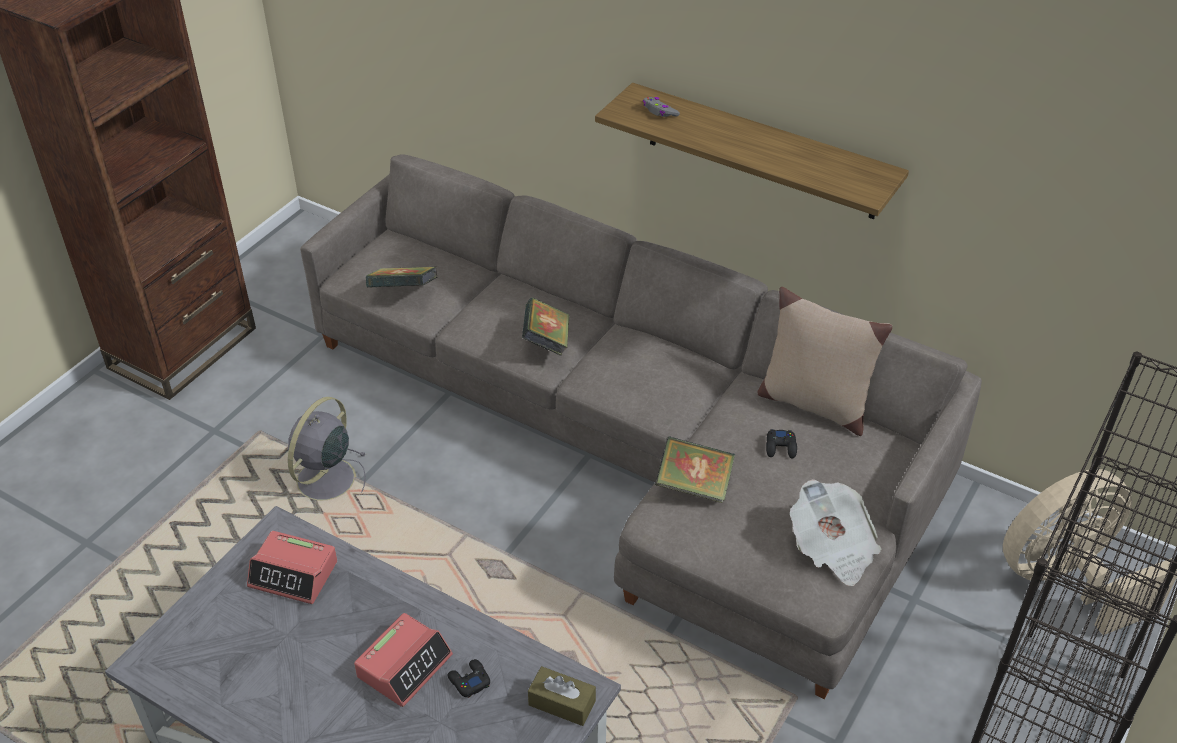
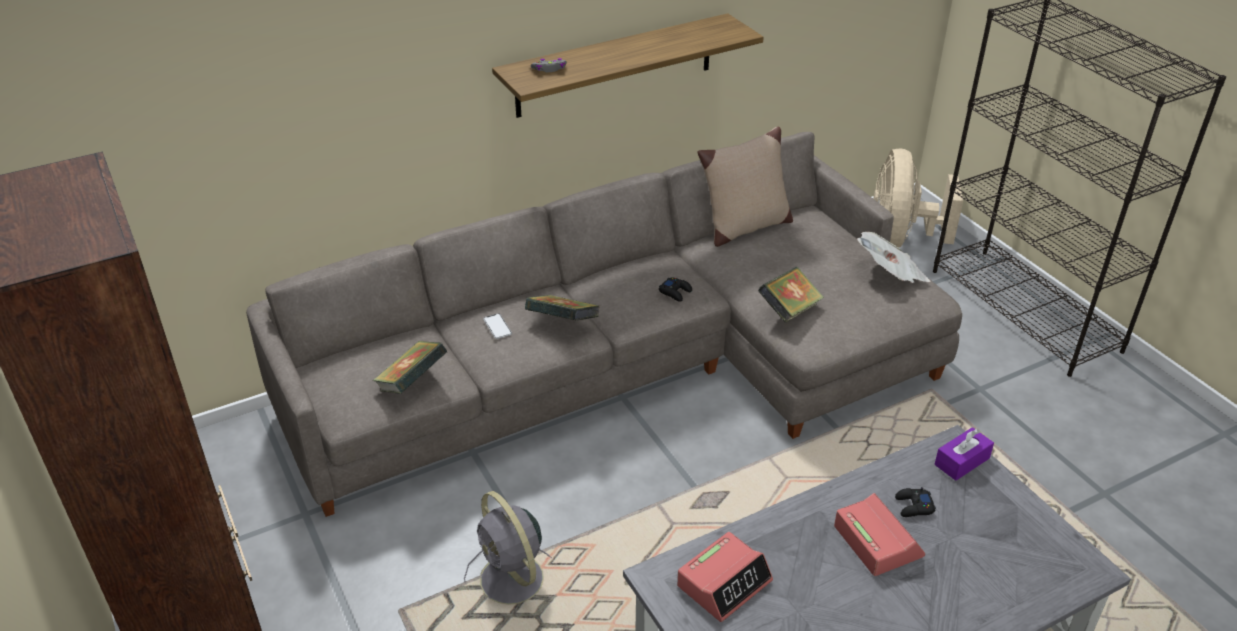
camera: 60 degrees left, 5 degrees down
(510, 306) = (497, 327): none -> phone
(562, 703) = (962, 461): brown tissue box -> purple tissue box
(781, 447) = (780, 257): black game controller -> black game controller (675, 292)

